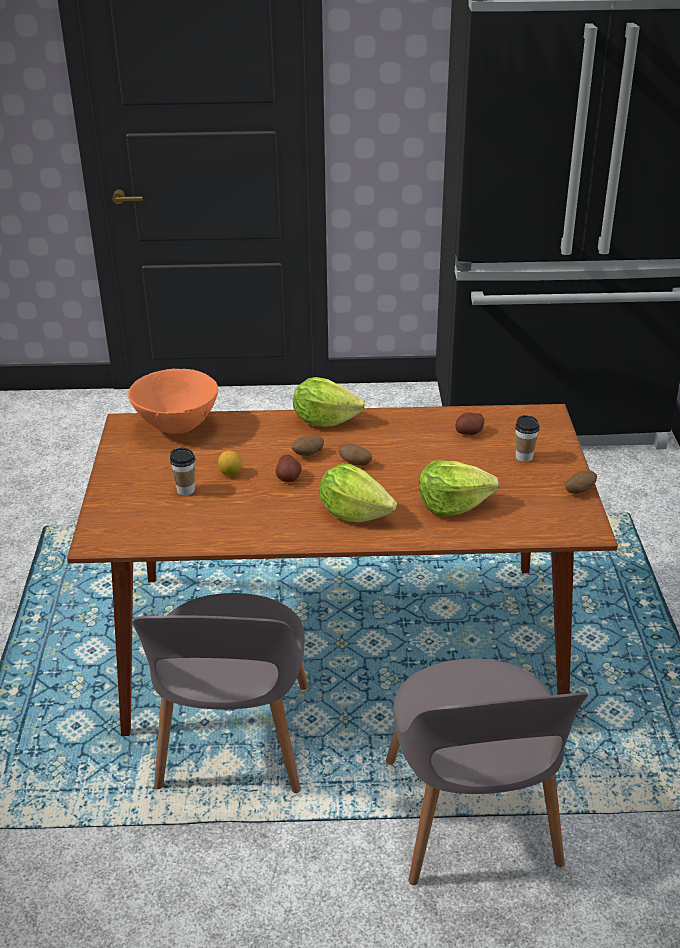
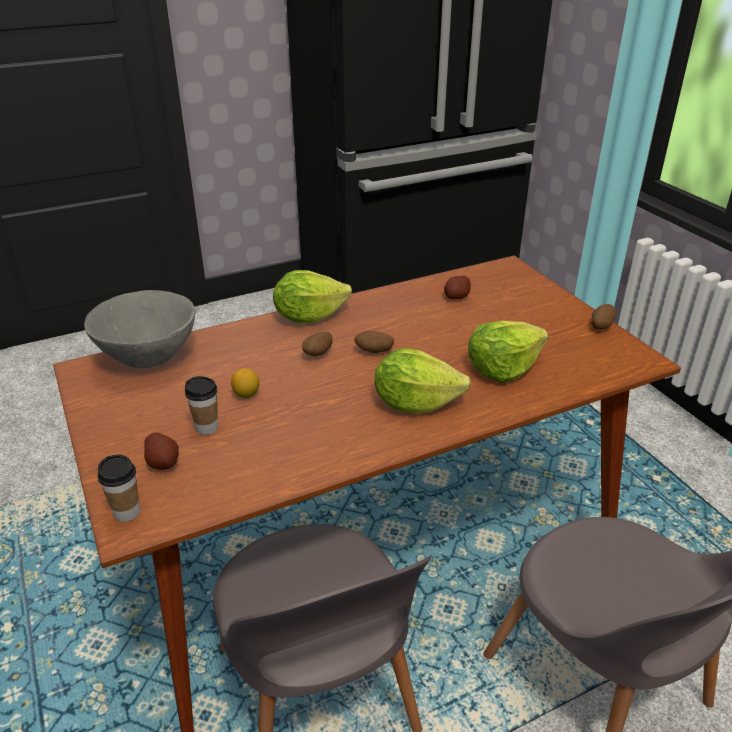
camera: 25 degrees left, 0 degrees up
(177, 426) = (149, 359): orange bowl -> grey bowl
(288, 477) = (315, 383): potato -> potato (163, 462)
(524, 457) = (525, 308): cup -> cup (127, 512)

